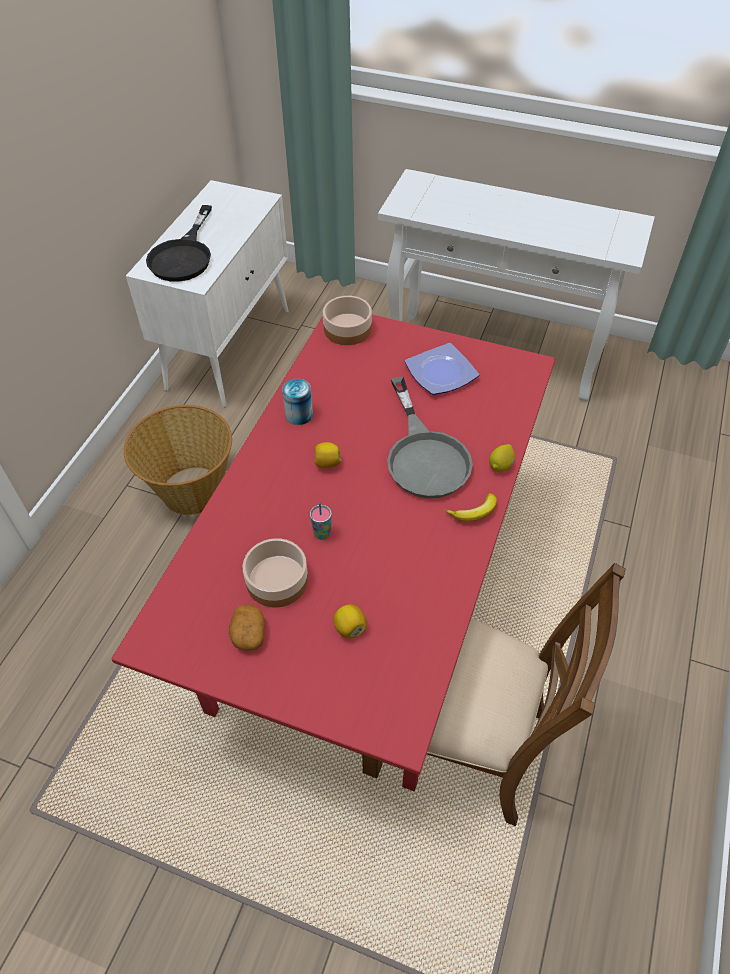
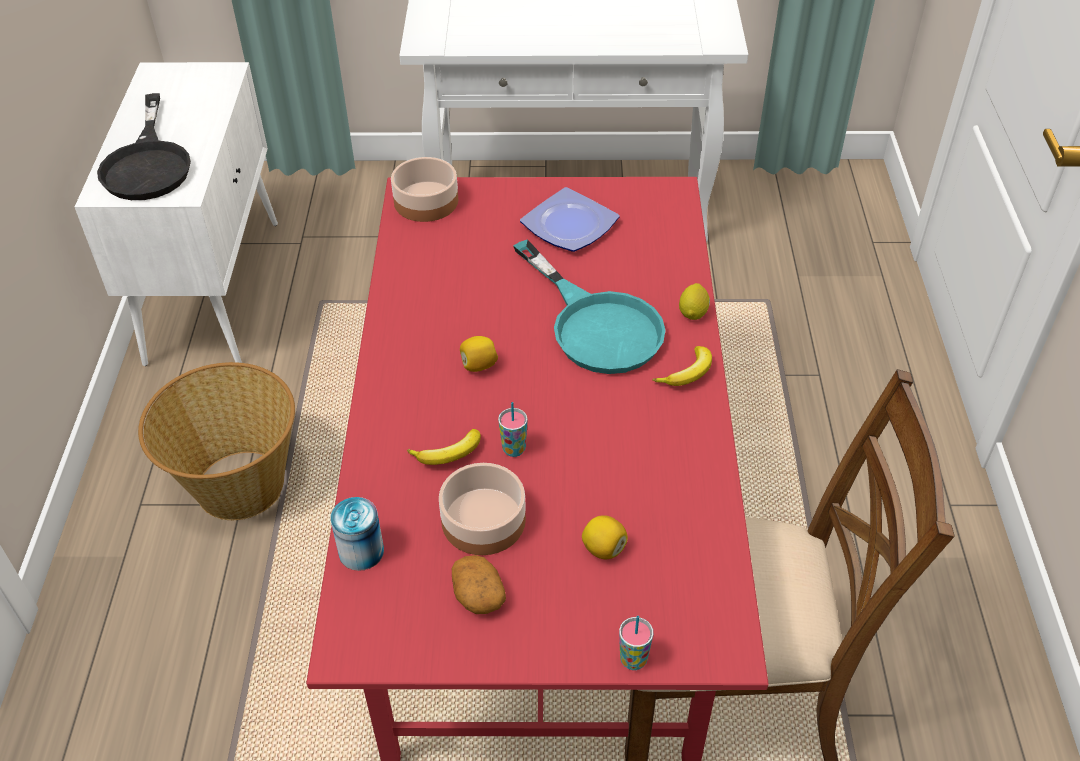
camera: 20 degrees left, 5 degrees down
(276, 524) = (449, 454): none -> banana
(299, 414) = (413, 317): can -> can (361, 551)
(331, 719) = (633, 660): none -> cup
(424, 455) = (596, 324): grey frying pan -> turquoise frying pan

